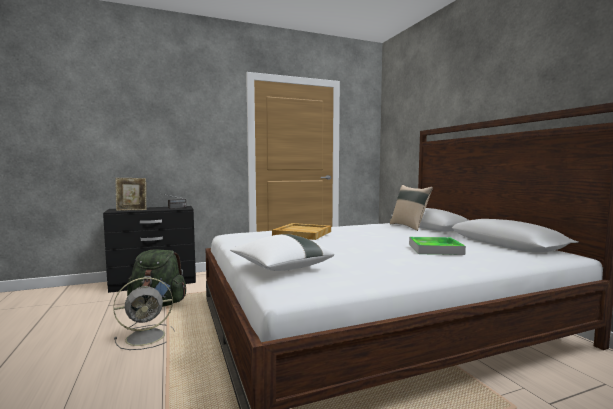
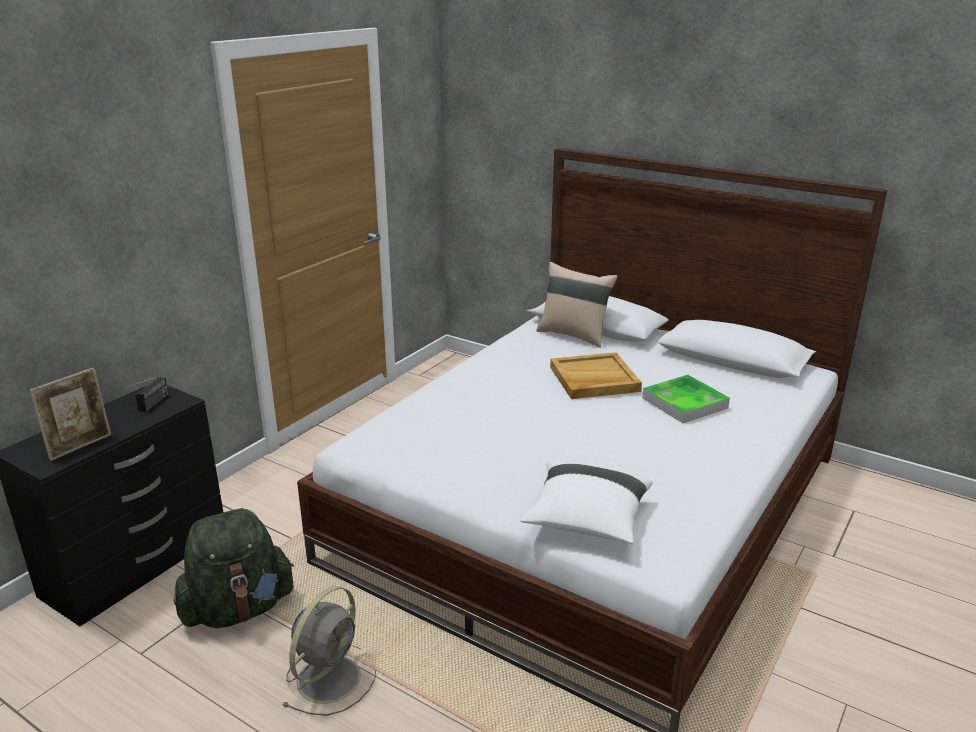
camera: 35 degrees left, 20 degrees up
(302, 234) = (476, 413): beige tray -> beige tray (593, 379)

